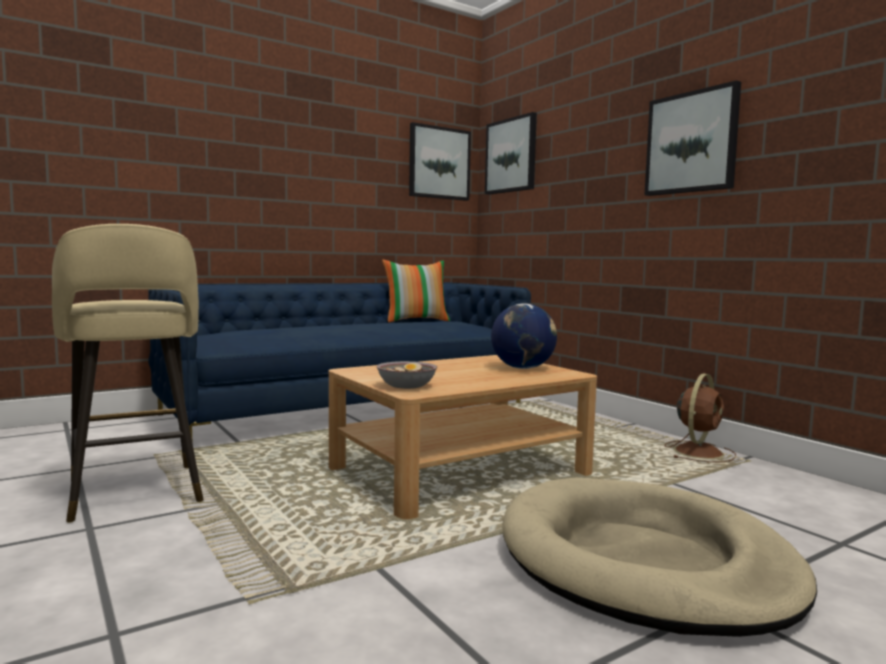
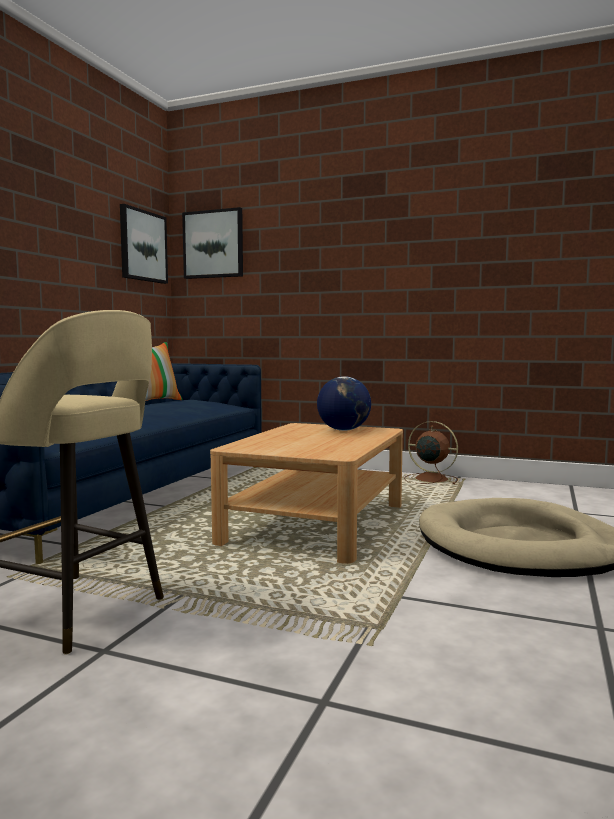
camera: 35 degrees left, 0 degrees up
(406, 386) = (319, 452): bowl -> none
(691, 142) = (400, 249): picture -> none
(699, 451) = (430, 479): brown fan -> brown fan turned 60 degrees counterclockwise

